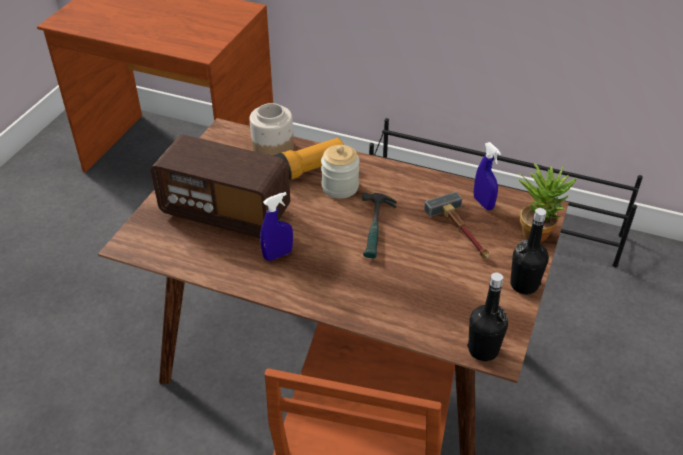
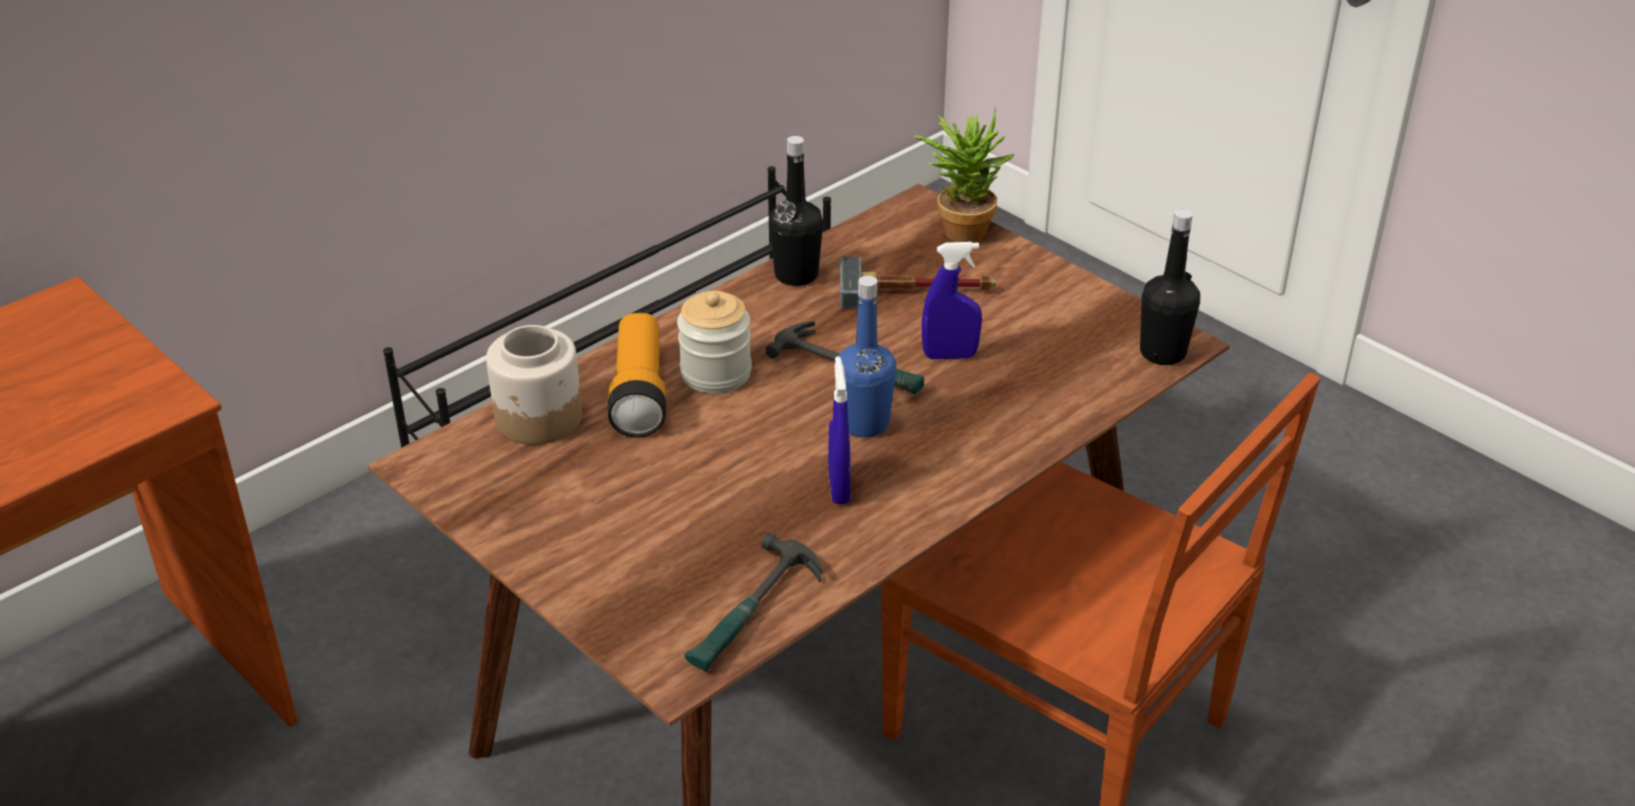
camera: 65 degrees left, 5 degrees down
(175, 255) = (753, 613): none -> hammer
(225, 212) = (678, 521): radio -> none
(334, 248) = (864, 423): none -> blue bottle
(483, 203) = (867, 251): blue spray bottle -> blue spray bottle (949, 355)
(524, 285) = (1060, 277): black bottle -> black bottle (796, 275)

